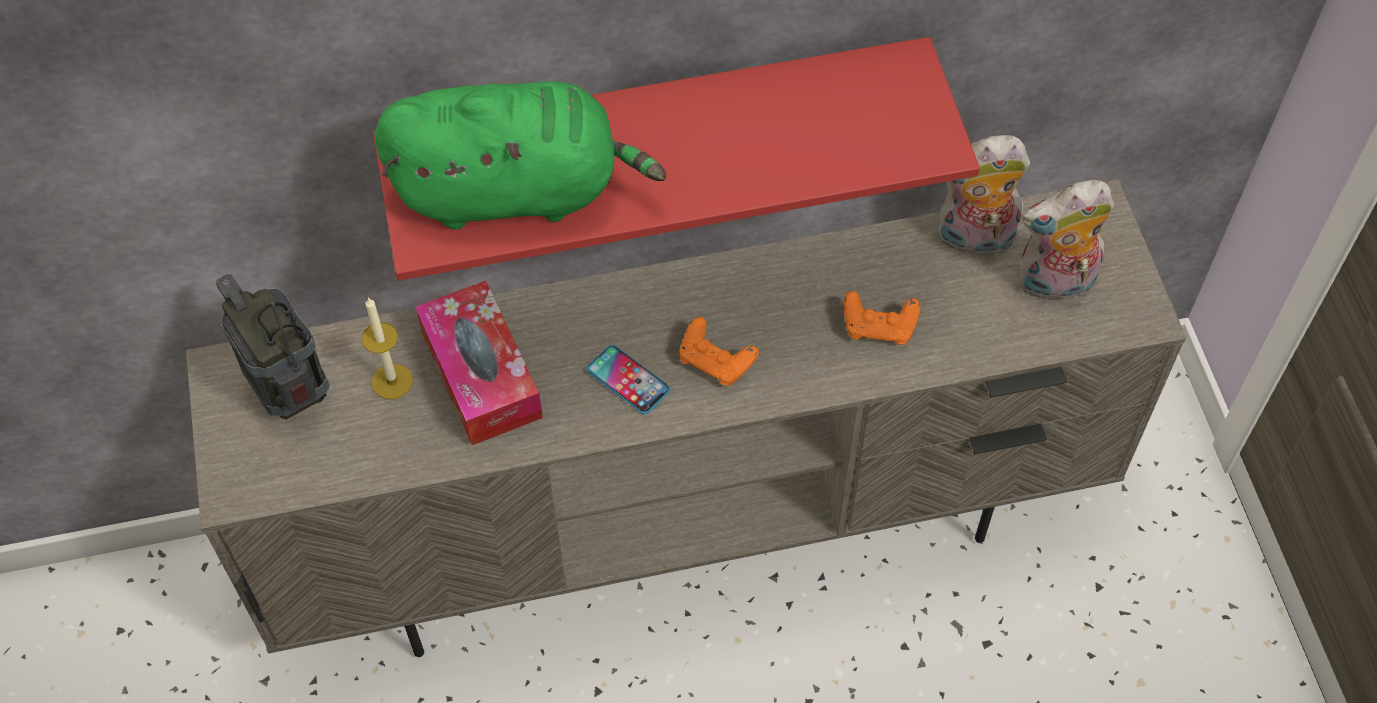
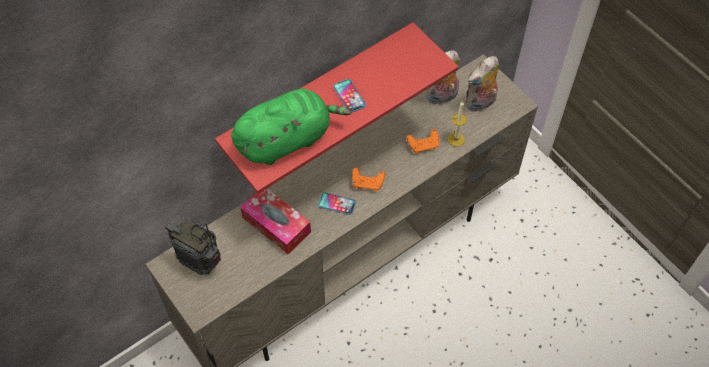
camera: 25 degrees left, 0 degrees up
(392, 381) = (241, 242): candle -> candle (456, 139)
(700, 146) = (349, 96): none -> phone

